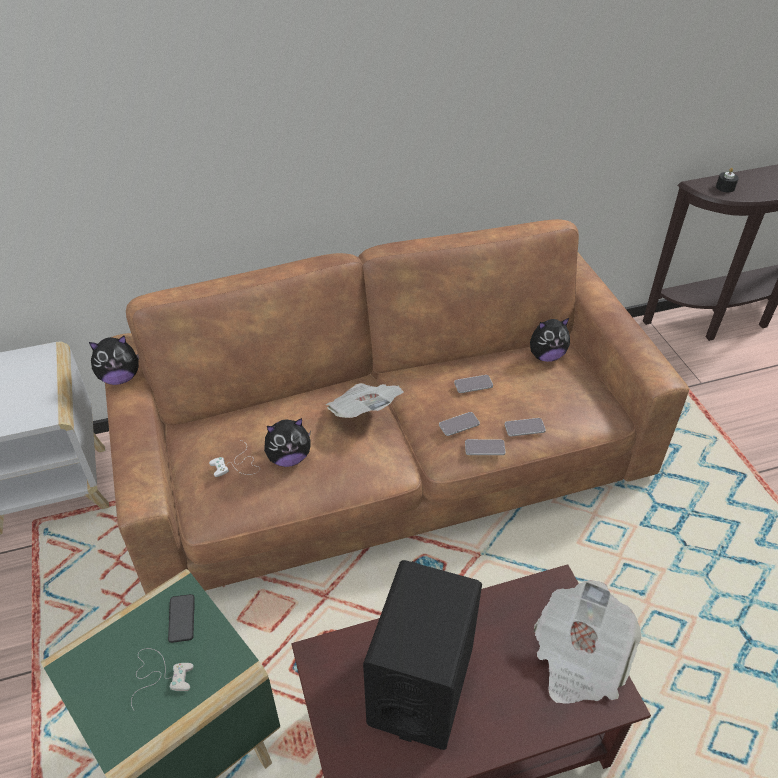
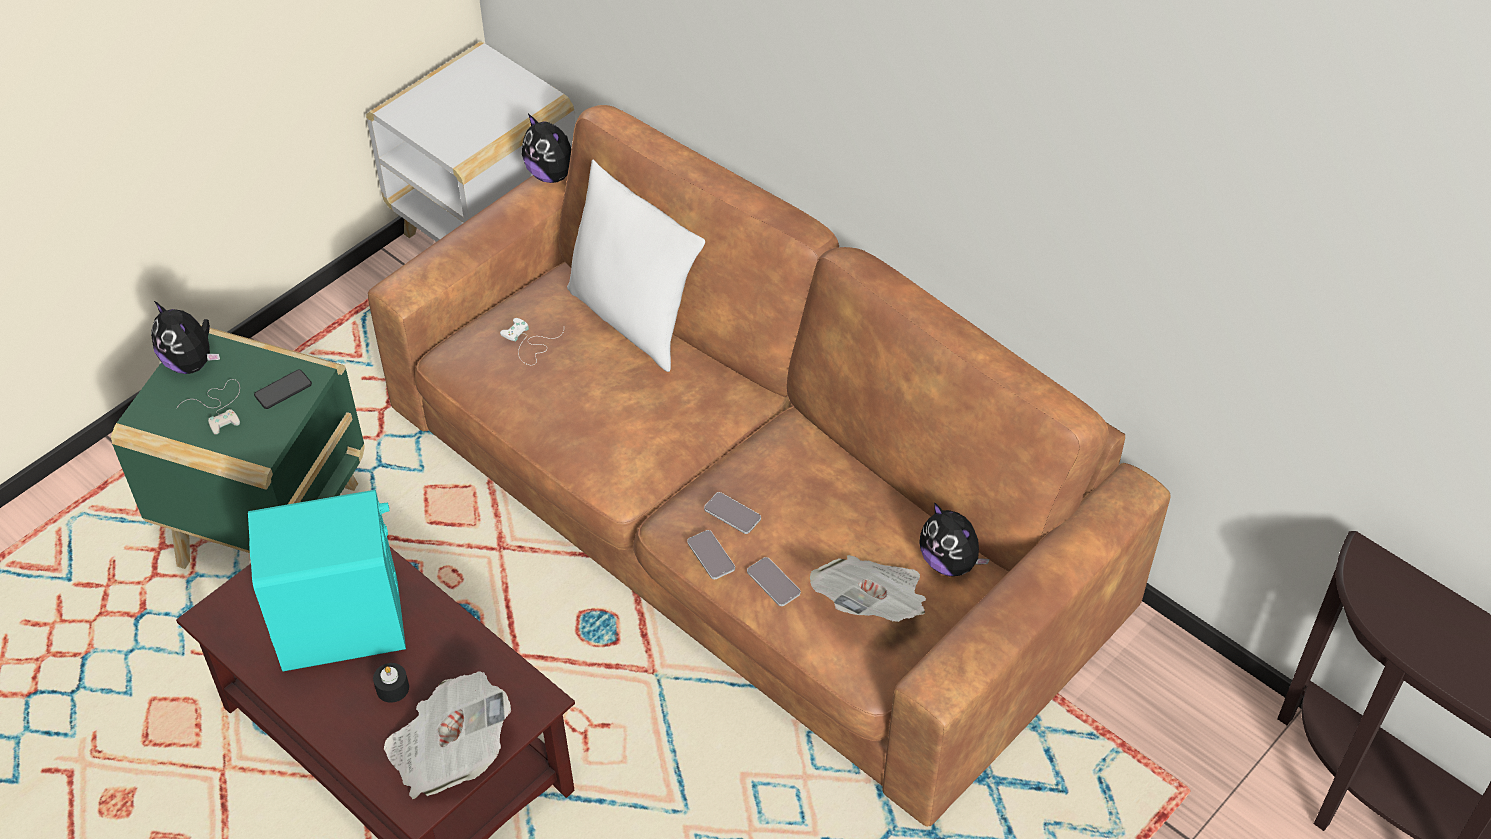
camera: 60 degrees right, 5 degrees up
(257, 408) = (634, 318): none -> white pillow
(289, 458) = (569, 381): plush toy -> plush toy (191, 362)
(364, 412) = (695, 417): newspaper -> newspaper (871, 605)
(421, 686) = (342, 625): black speaker -> turquoise speaker
(473, 384) = (817, 500): phone -> none
(725, 187) = (1391, 593): black candle -> black candle (392, 688)

